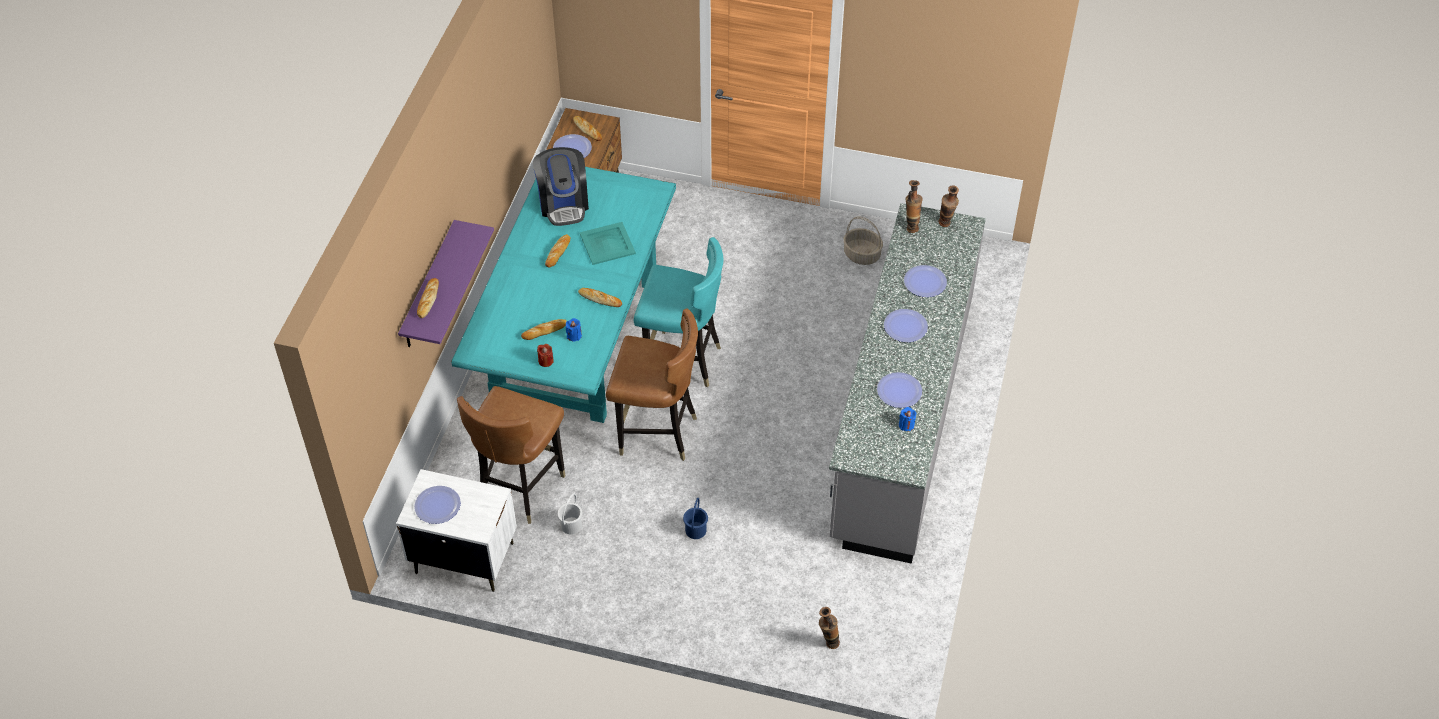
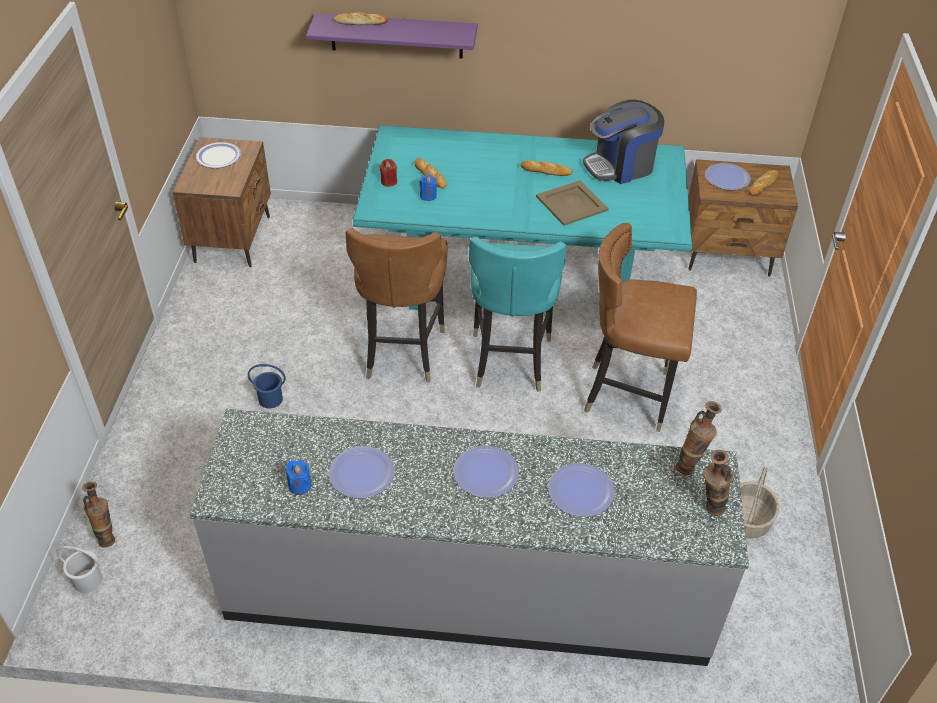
camera: 80 degrees right, 5 degrees down
(464, 557) = (233, 239): white nightstand -> brown nightstand
(519, 487) = (318, 262): brown chair -> brown chair (629, 395)
(570, 525) = (273, 303): white bucket -> white bucket (88, 580)
(600, 299) = (486, 208): bread -> none
(607, 243) = (572, 203): turquoise tray -> beige tray

